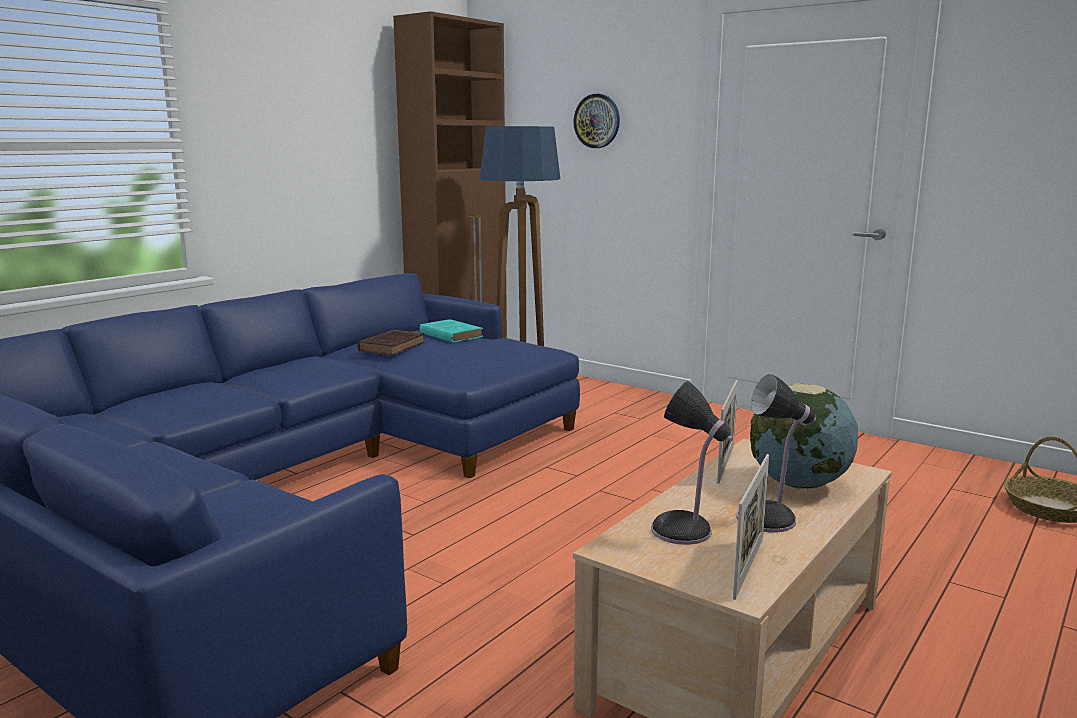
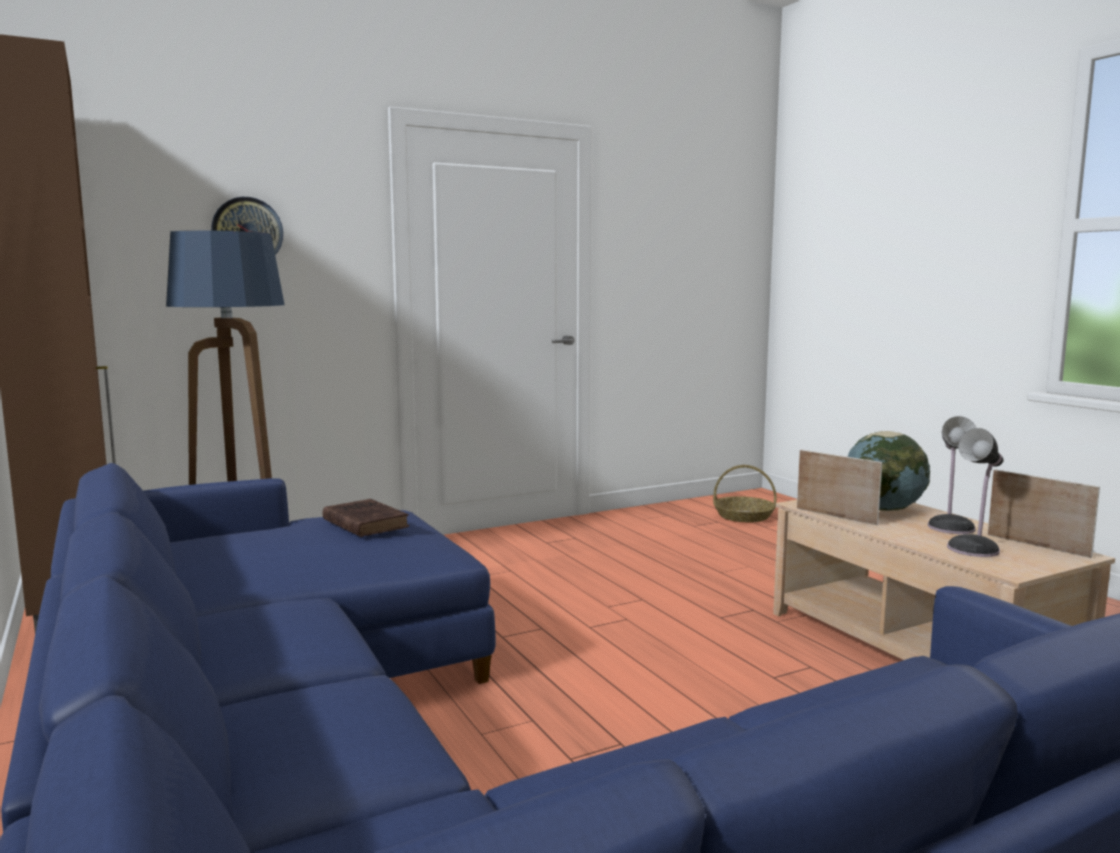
camera: 65 degrees left, 5 degrees down
(393, 346) = (266, 563): brown book -> brown book (364, 523)
(450, 335) = (264, 532): turquoise book -> none

